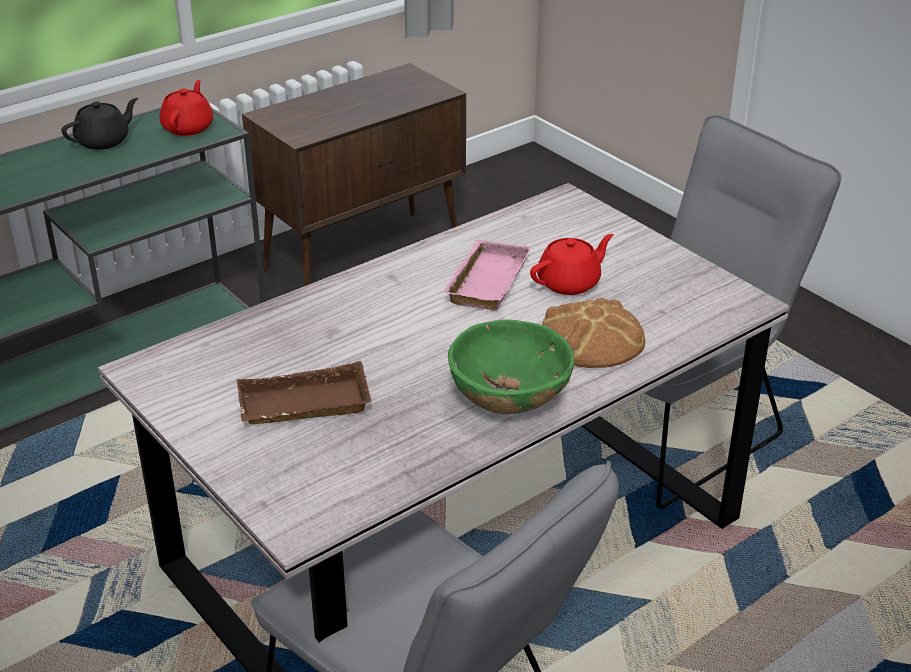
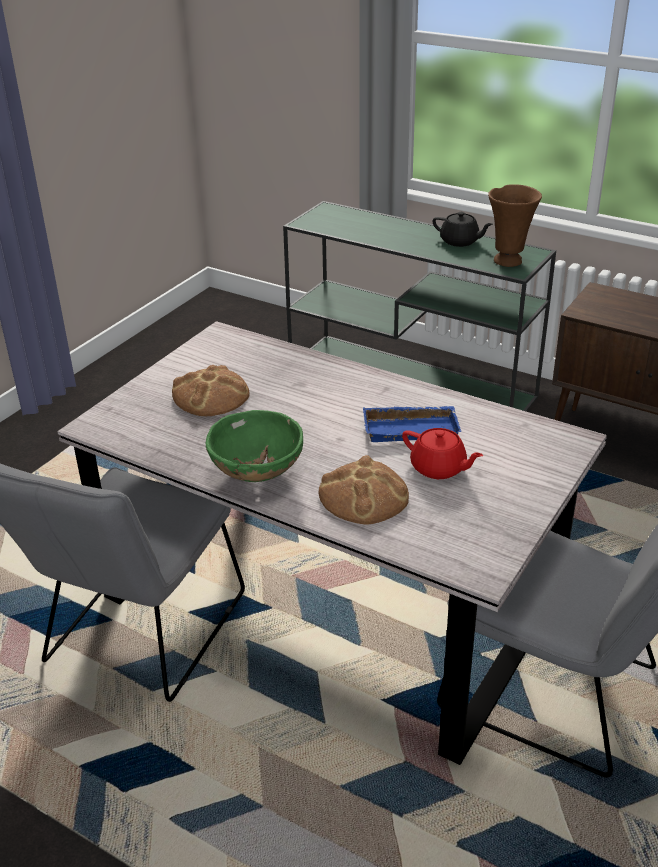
camera: 70 degrees right, 0 degrees up
(188, 127) = (509, 260): red teapot -> brown vase
(302, 406) = (210, 395): brown tray -> bread
(485, 280) = (411, 428): pink tray -> blue tray

